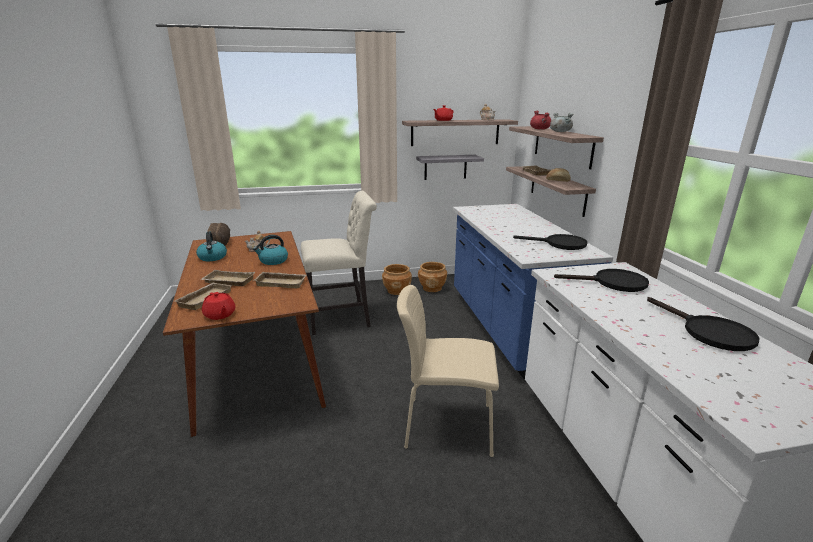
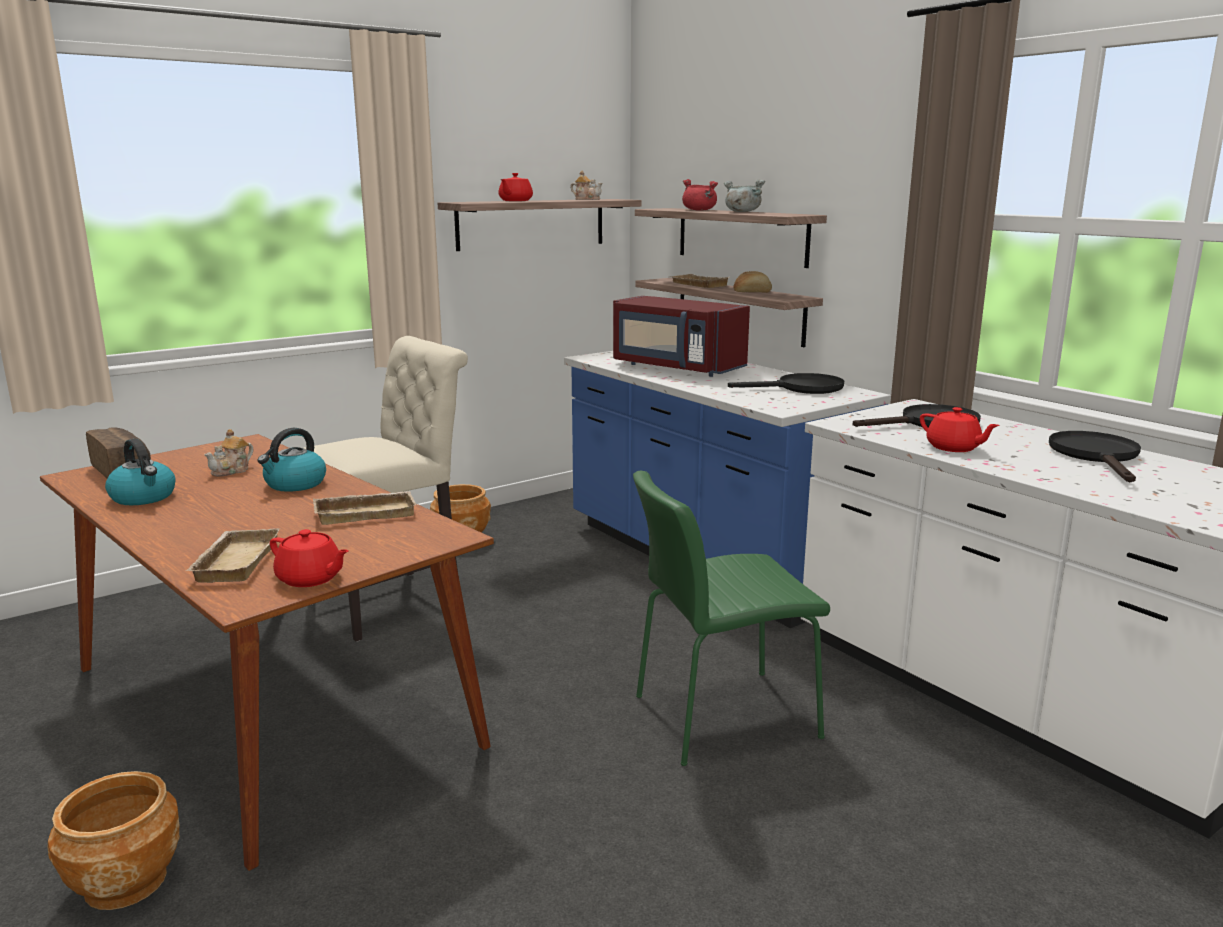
camera: 25 degrees left, 5 degrees down
(228, 281) = (245, 529): beige tray -> none
(432, 288) = (525, 523): brown planter -> brown planter (125, 881)
(445, 167) = (519, 289): grey shelf -> none
(445, 425) = (719, 717): beige chair -> green chair
(503, 220) = (675, 368): none -> red microwave
(605, 305) = (954, 448): none -> red teapot
(709, 332) = (1097, 456): black frying pan -> black frying pan turned 120 degrees counterclockwise

